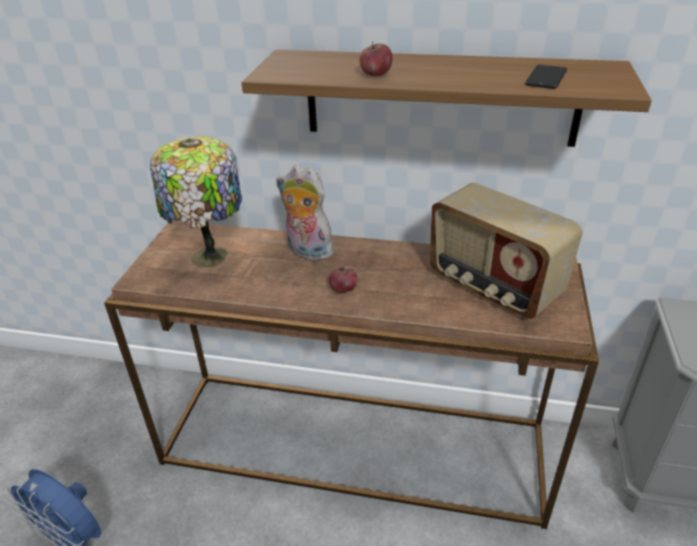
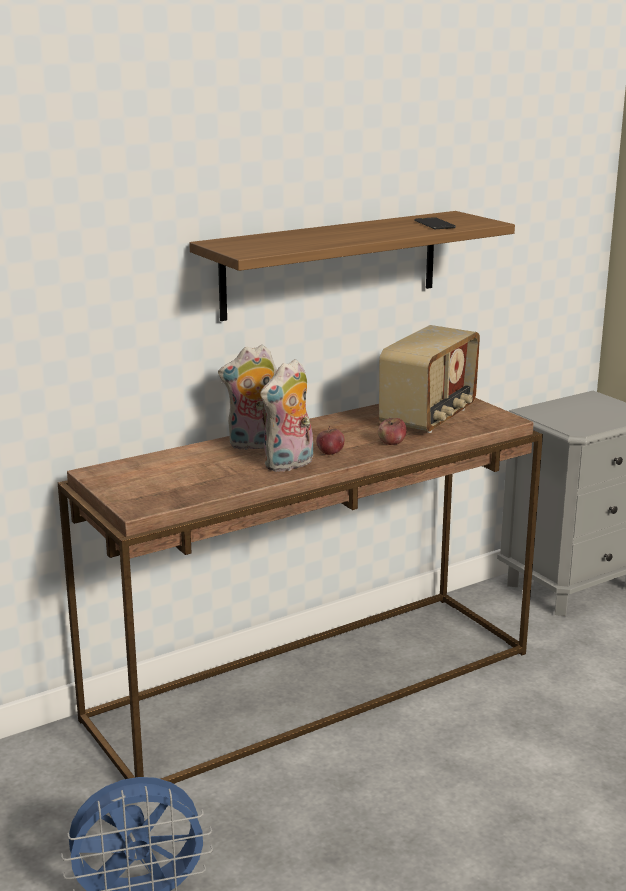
camera: 45 degrees left, 15 degrees down
(210, 258) = (176, 476): table lamp -> none
(294, 287) = (289, 465): none -> plush toy
(375, 74) = (324, 240): apple -> apple (391, 443)
(492, 287) = (430, 417): radio -> radio turned 60 degrees counterclockwise

